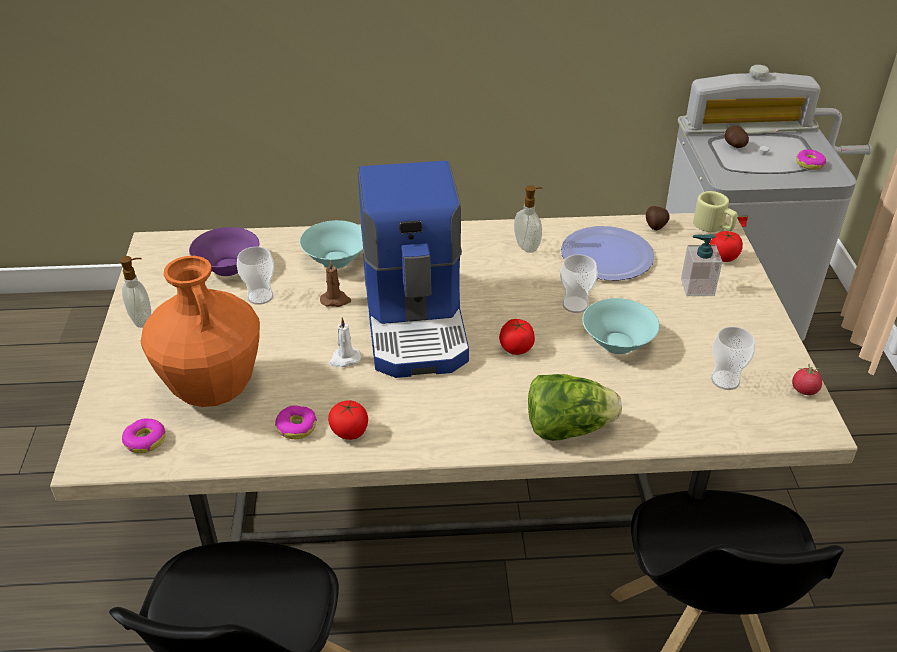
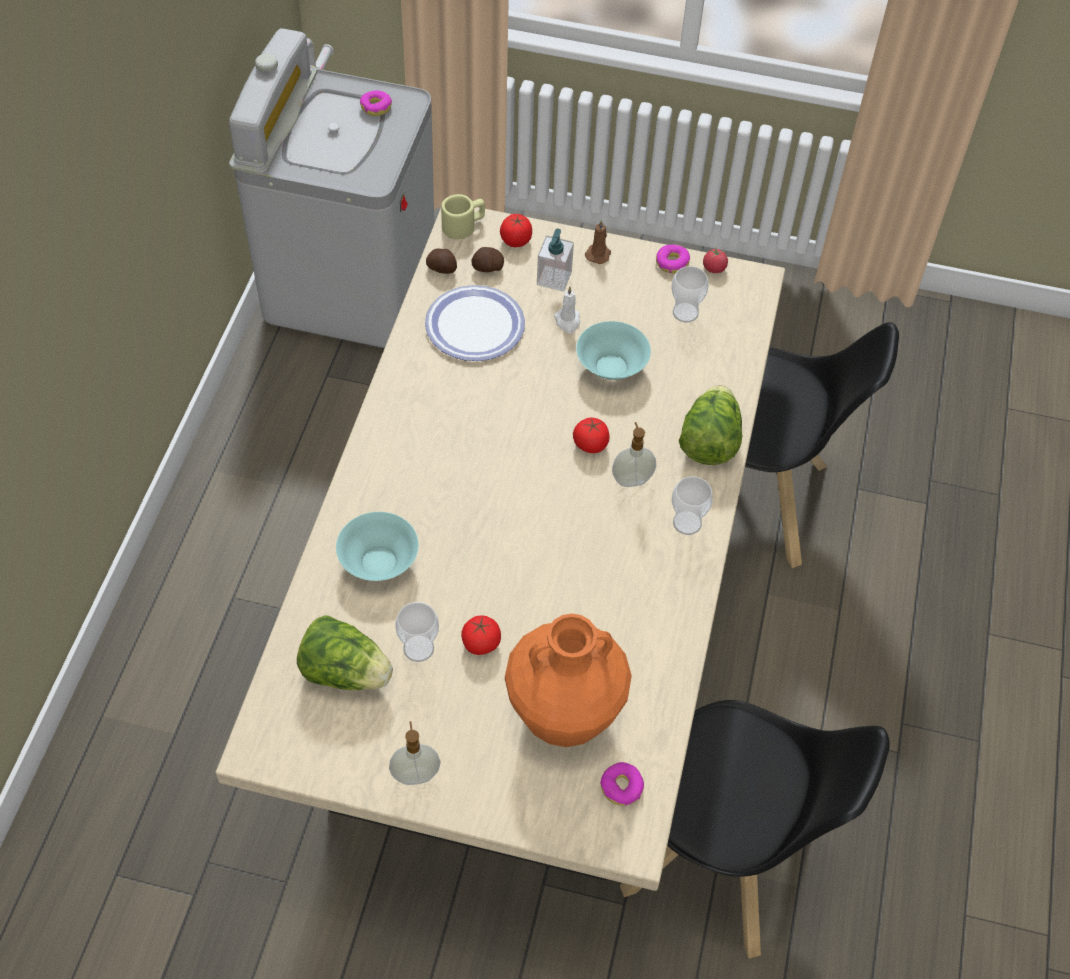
camera: 75 degrees left, 15 degrees up
(228, 267) = (345, 672): purple bowl -> lettuce
(296, 427) = (643, 650): donut -> donut (672, 263)
(336, 300) = (455, 577): brown candle -> brown candle (598, 254)
(344, 359) = (556, 589): white candle -> white candle (567, 321)
(349, 431) = (662, 607): tomato -> tomato (481, 643)
(417, 321) = (519, 513): coffee machine -> none
(527, 246) = (430, 383): soap dispenser -> soap dispenser (631, 479)
(575, 305) = (543, 378): cup -> cup (687, 523)
(733, 145) = (308, 146): potato -> potato (487, 268)

